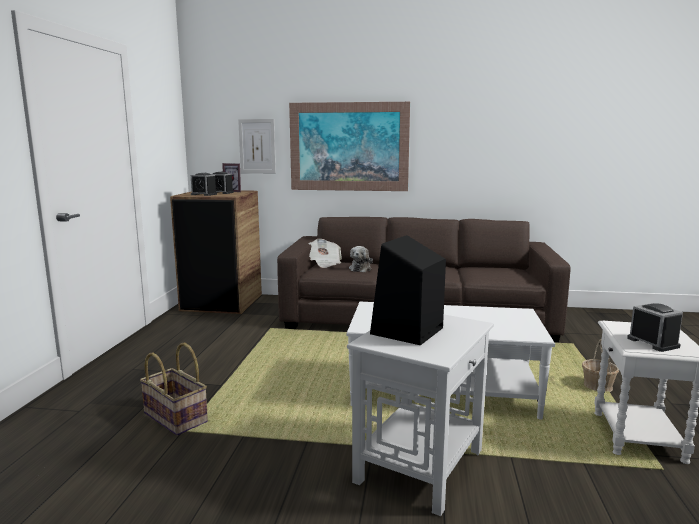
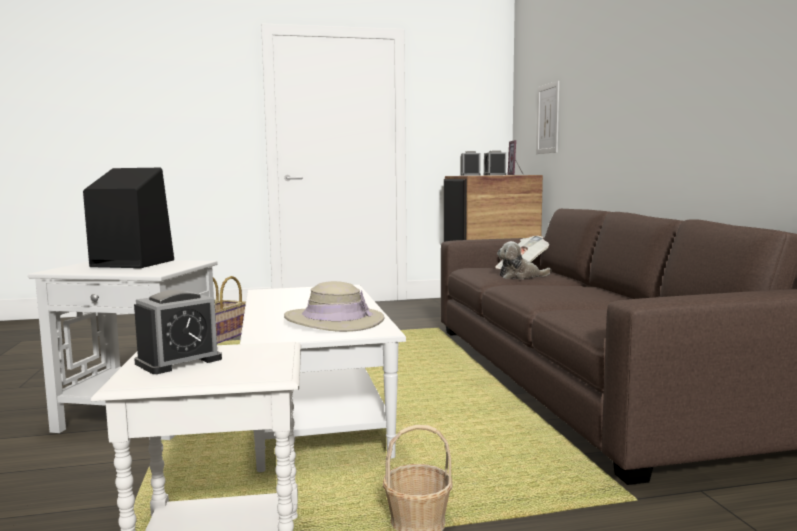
camera: 70 degrees right, 5 degrees down
(349, 147) = (611, 106): picture -> none
(492, 317) = (334, 321): none -> beige hat

